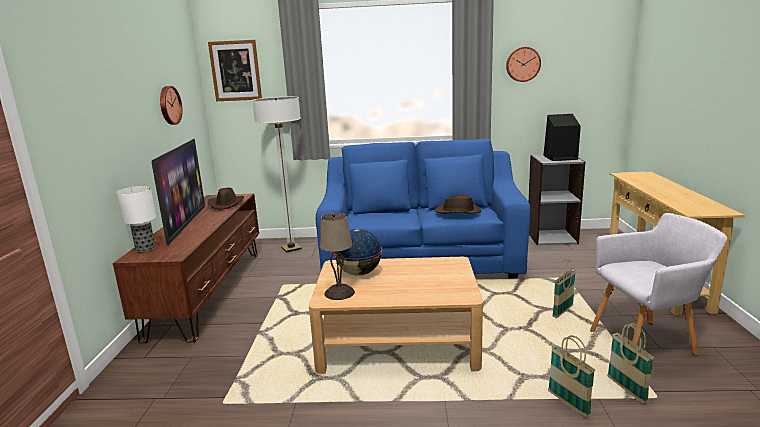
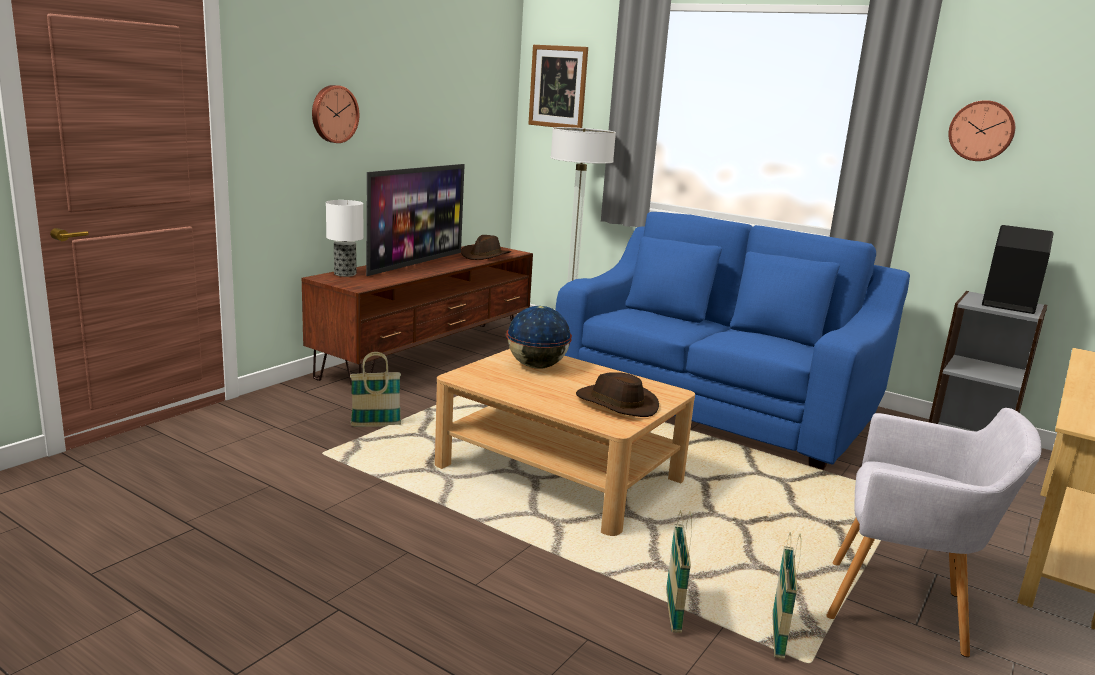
camera: 30 degrees right, 0 degrees up
(169, 105) = (446, 117): wall clock -> wall clock (333, 114)
(340, 292) = (486, 376): beige table lamp -> none
(458, 212) = (756, 338): brown hat -> brown hat (616, 404)
(562, 312) = (828, 528): basket -> basket (375, 425)

